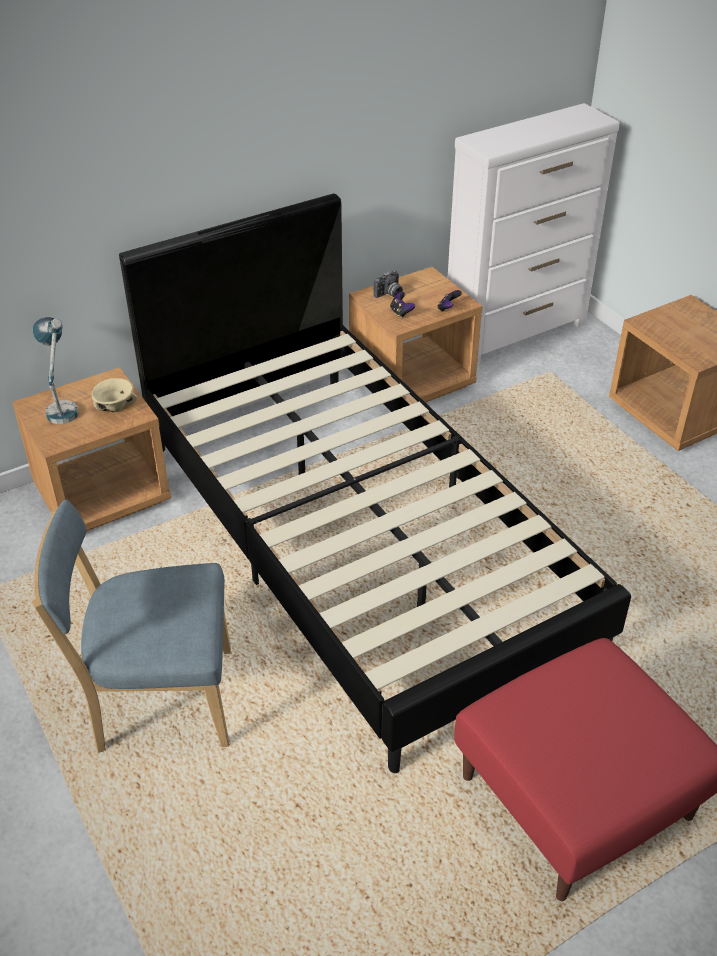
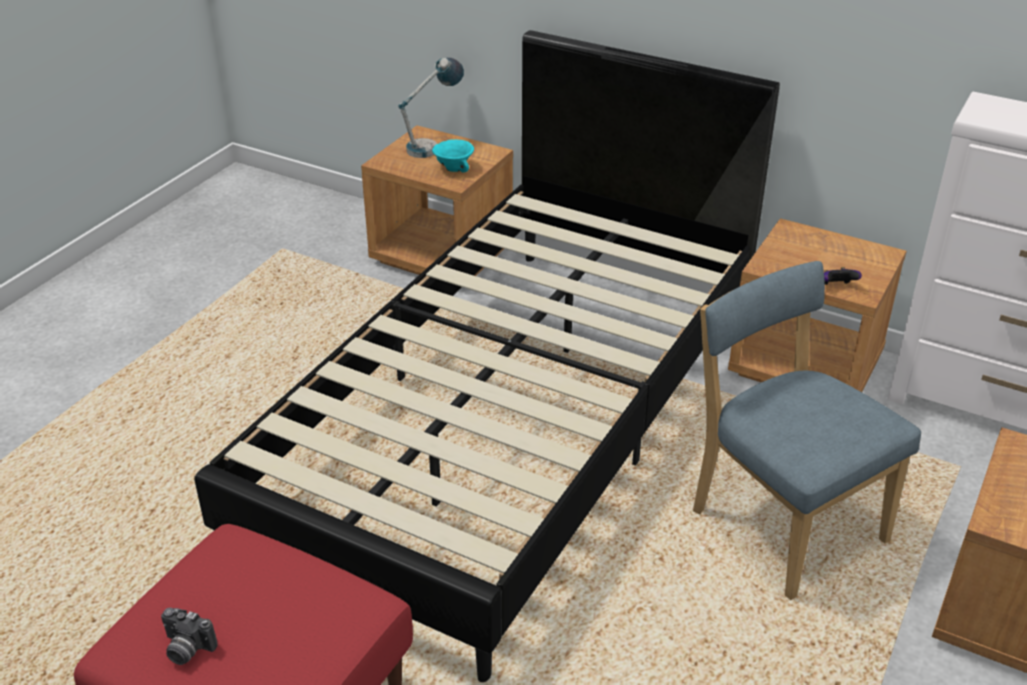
camera: 60 degrees right, 5 degrees down
(116, 408) = (454, 169): beige bowl -> turquoise bowl
(157, 700) = (227, 383): blue chair -> blue chair (781, 520)
(389, 294) = (811, 242): camera -> camera (186, 649)
(401, 313) = (786, 260): game controller -> none

